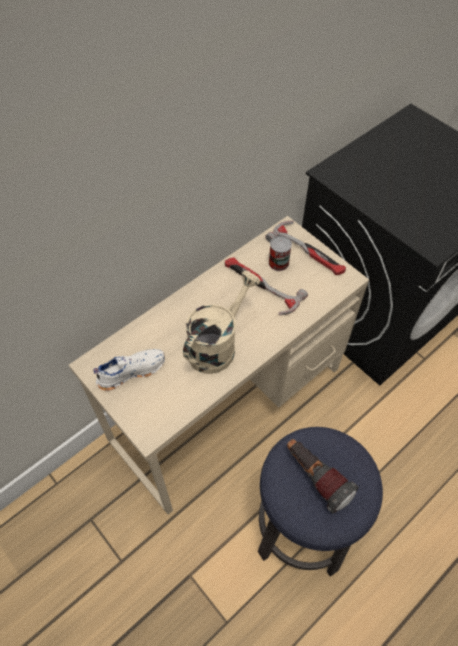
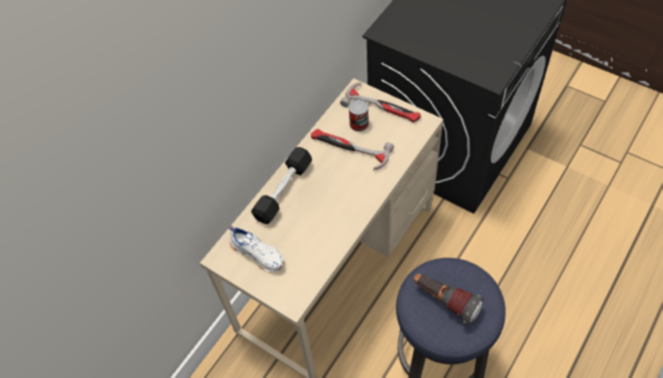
camera: 10 degrees left, 0 degrees up
(131, 371) = (258, 253): white shoe -> white shoe turned 75 degrees clockwise
(178, 312) = (283, 191): none -> black dumbbell
(217, 344) = (327, 210): beige watering can -> none

